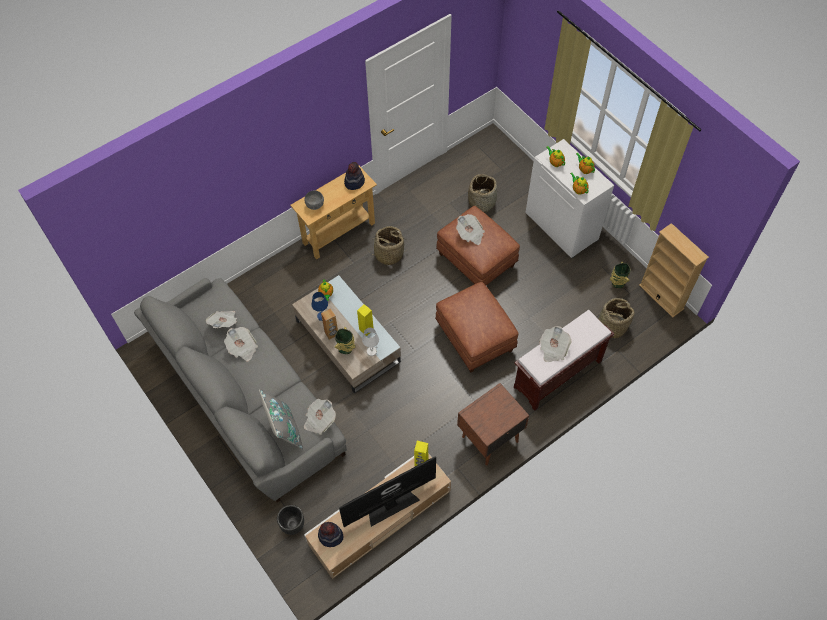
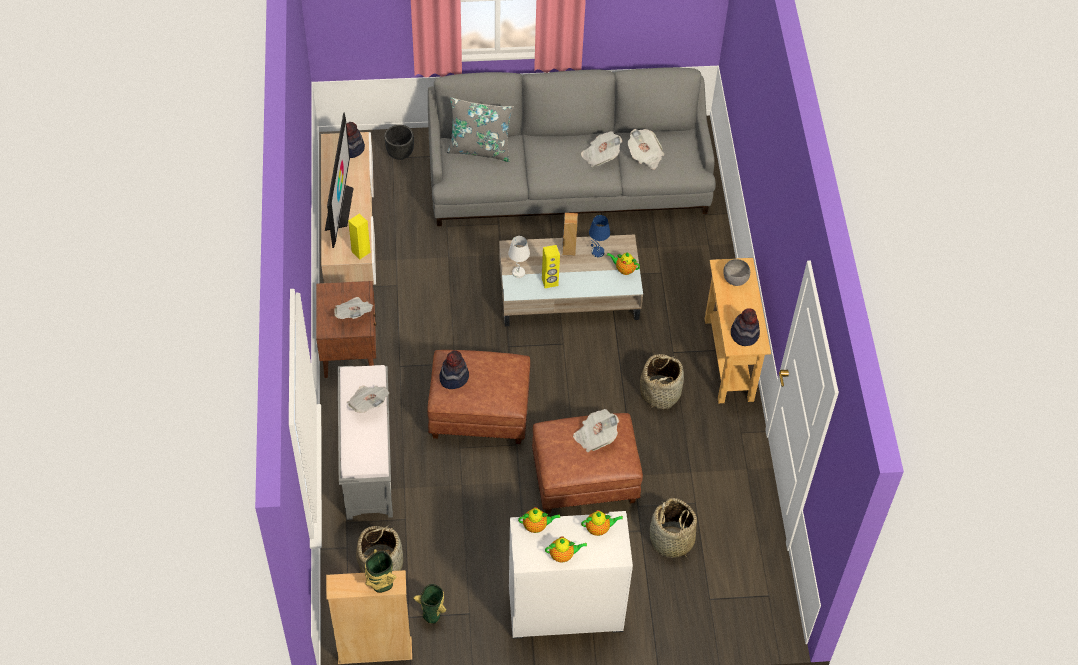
camera: 120 degrees right, 5 degrees down
(319, 420) = (466, 179): newspaper -> newspaper (354, 314)
(346, 349) = (539, 252): vase -> vase (381, 584)
(487, 328) = (453, 377): none -> hat
(557, 375) = (367, 463): brown bench -> grey bench

